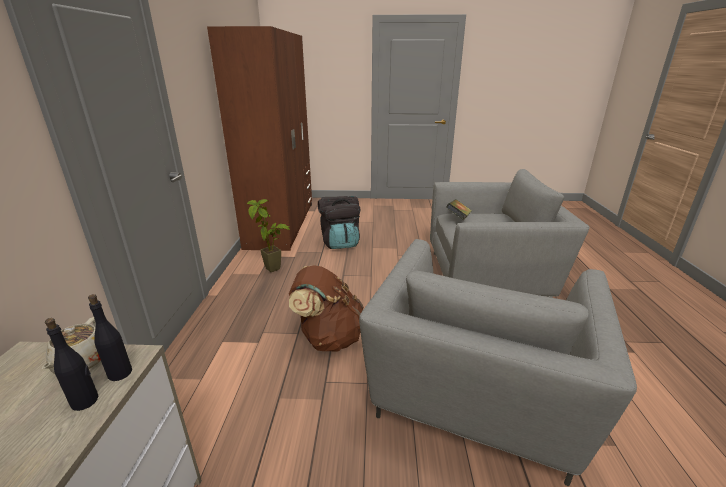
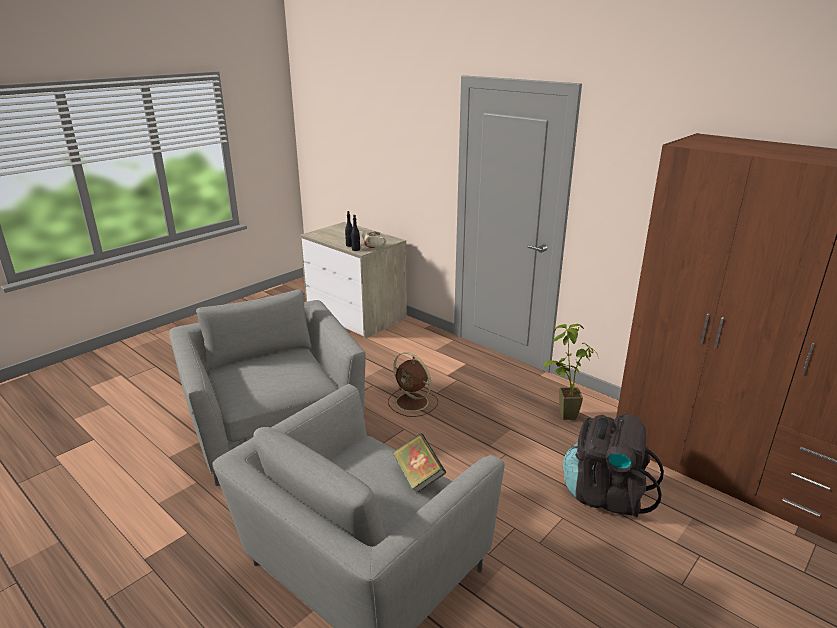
camera: 130 degrees right, 0 degrees up
(328, 337) = (413, 403): brown backpack -> brown fan

